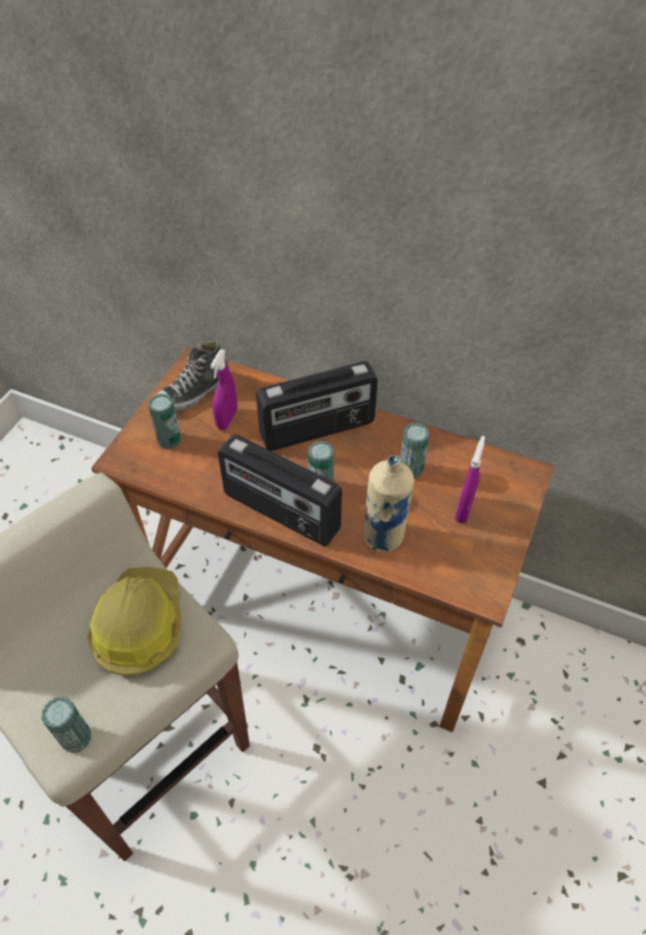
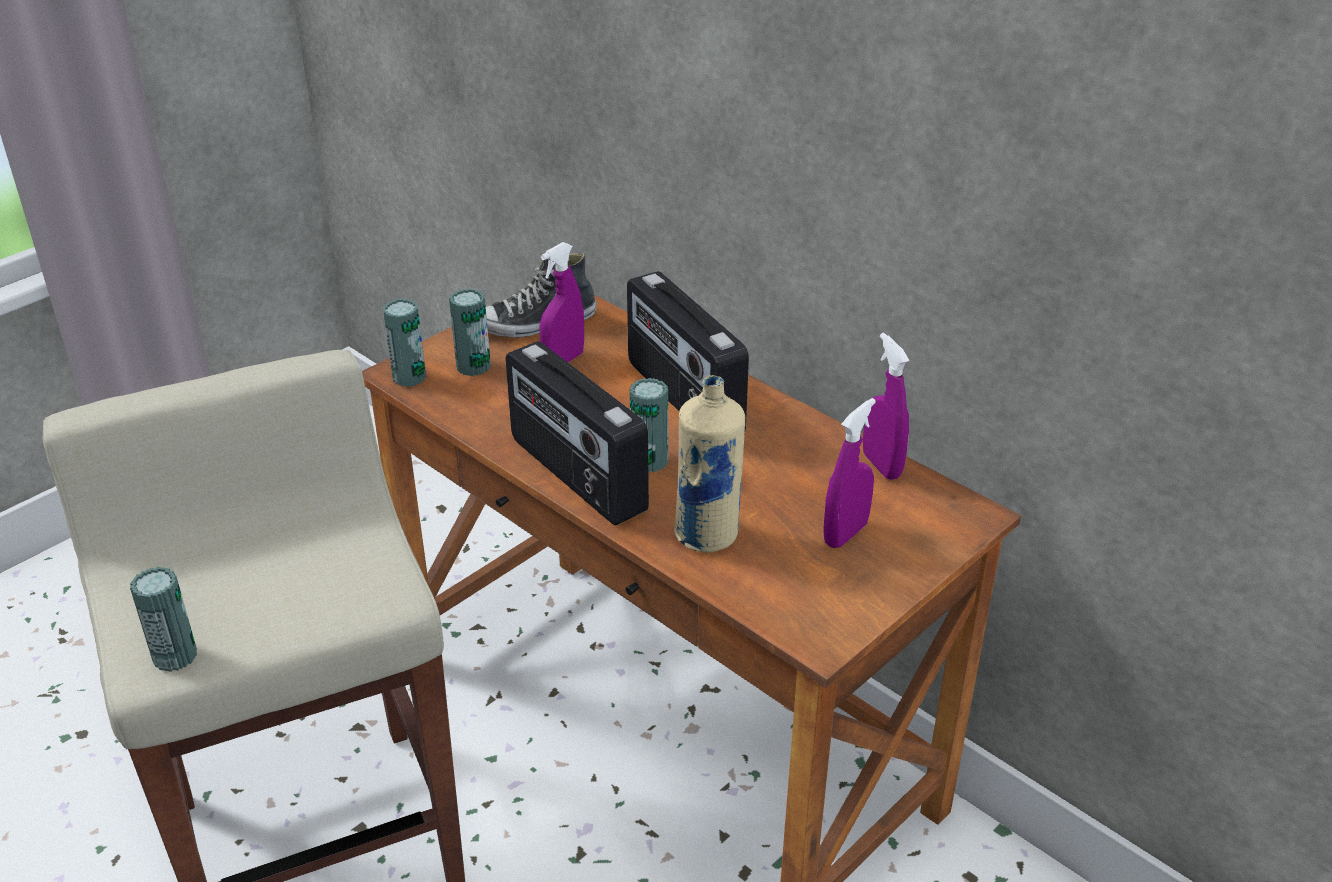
camera: 20 degrees right, 15 degrees down
(139, 626) = (323, 561): hard hat -> none
(318, 430) = (682, 398): radio -> radio turned 60 degrees clockwise
(411, 469) = (792, 470): can -> can (409, 377)
(461, 450) = (881, 465): none -> purple spray bottle

